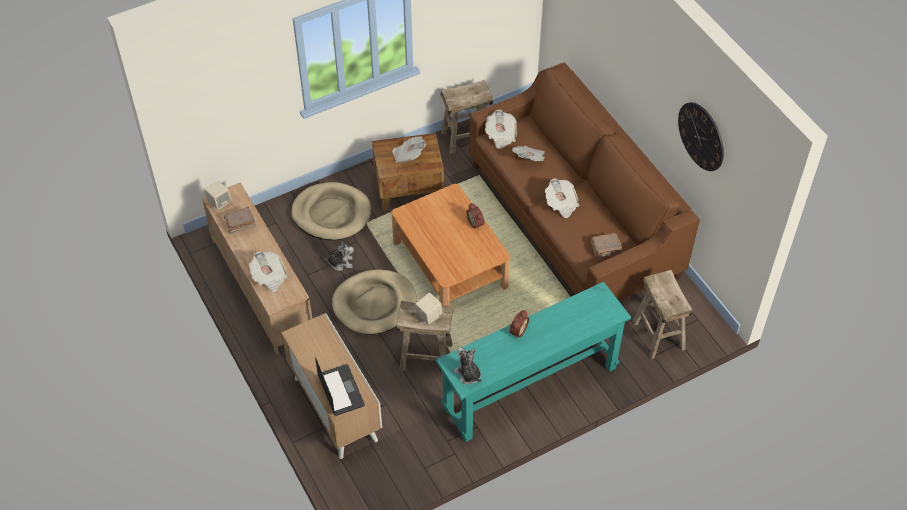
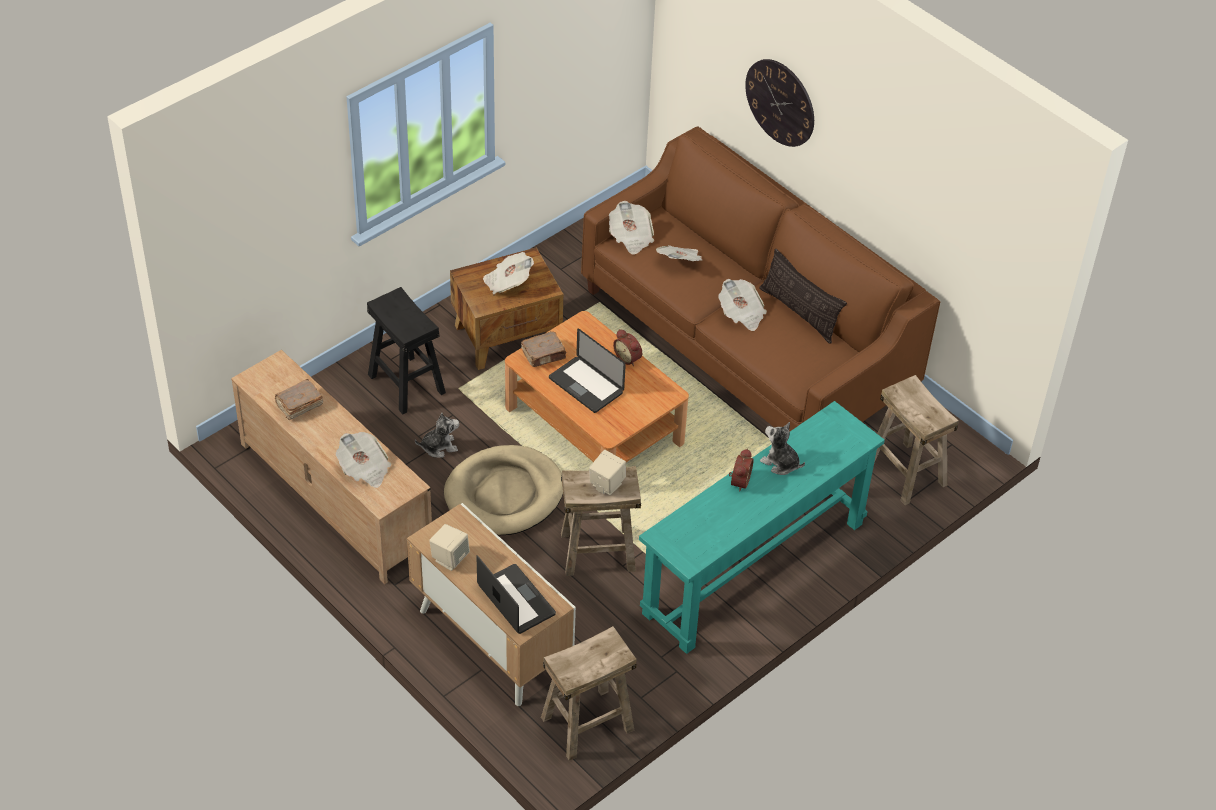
camera: 15 degrees left, 5 degrees down
(219, 203) = (259, 381): beige speaker -> beige speaker (450, 558)
(331, 214) = (406, 384): beige dog bed -> black stool
(441, 239) = (586, 385): none -> laptop
(466, 138) = (566, 256): beige stool -> beige stool (587, 723)
(468, 374) = (689, 548): plush toy -> plush toy (780, 463)
(603, 209) = (799, 312): none -> pillow
(606, 249) = (820, 363): brown book -> brown book (544, 355)
(701, 136) = (934, 182): wall clock -> wall clock (780, 102)

